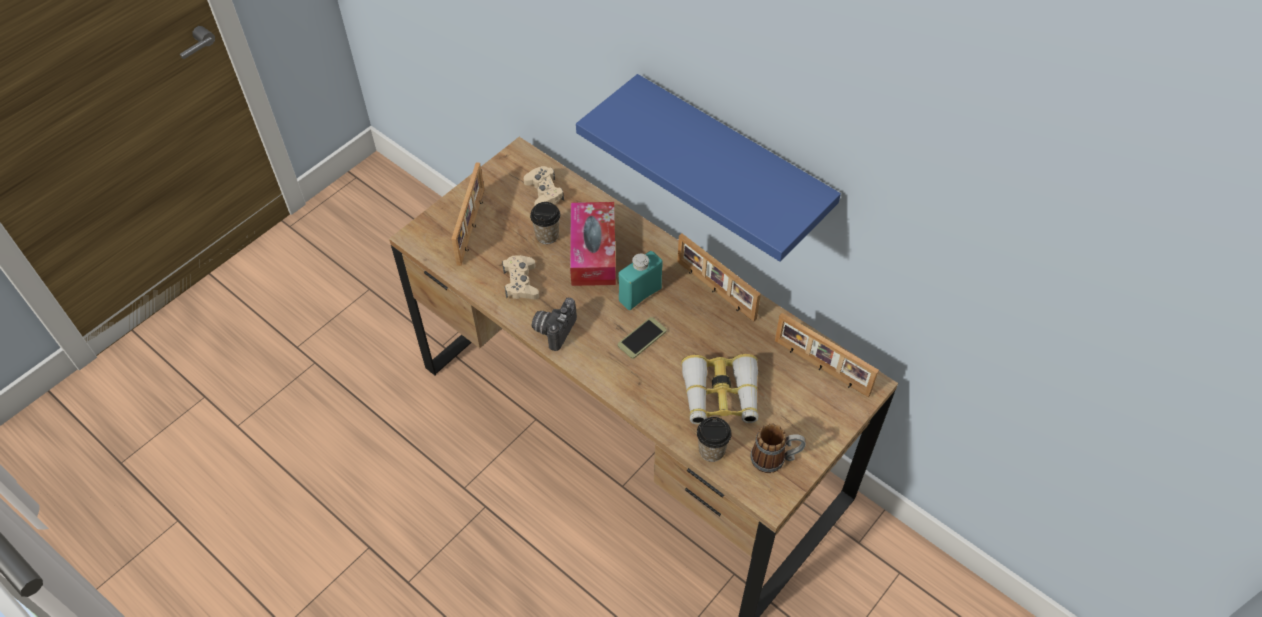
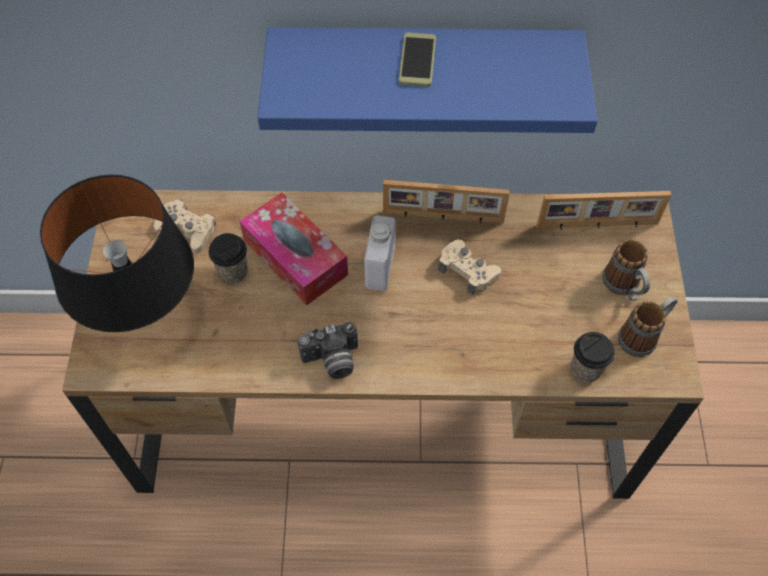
camera: 40 degrees left, 5 degrees up
(472, 226) = (145, 315): picture frame -> black table lamp
(521, 282) = (253, 337): beige game controller -> beige game controller (468, 270)
(554, 329) = (332, 361): camera -> camera turned 90 degrees counterclockwise
(640, 294) = (380, 268): turquoise bottle -> white bottle
(642, 338) = (423, 309): phone -> phone (417, 60)
(720, 396) = (543, 313): binoculars -> none
(796, 420) = (624, 287): none -> mug

